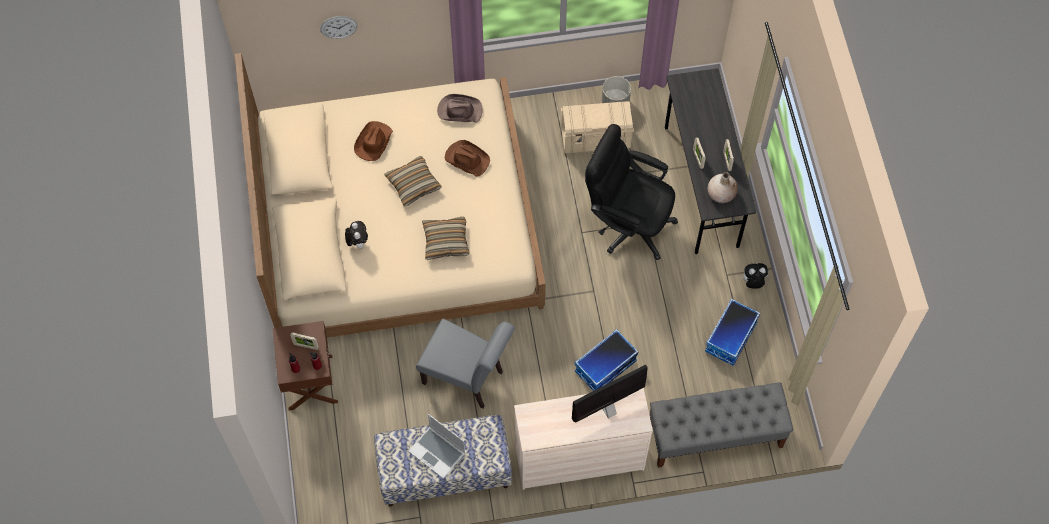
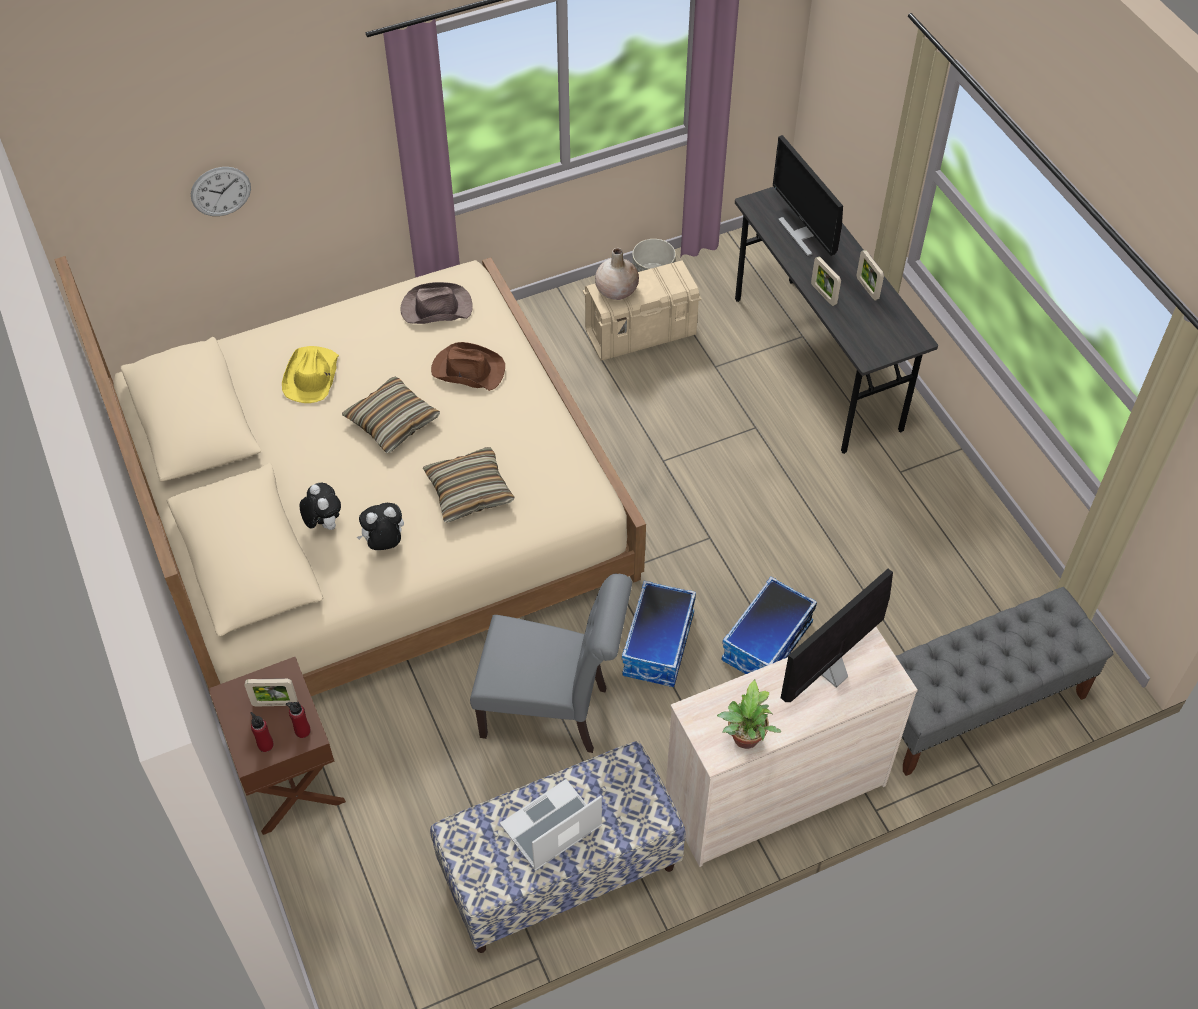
camera: 15 degrees left, 10 degrees down
(373, 142) = (311, 376): brown hat -> yellow hat
(438, 452) = (551, 828): laptop -> laptop turned 120 degrees clockwise
(547, 436) = (745, 741): none -> potted plant
(627, 223) = (727, 434): black office chair -> none
(701, 111) = (803, 233): none -> monitor
(721, 193) = (877, 332): beige vase -> beige vase (616, 290)
(731, 338) = (942, 557): storage box -> storage box (659, 645)
(752, 283) = (942, 474): plush toy -> plush toy (384, 544)

